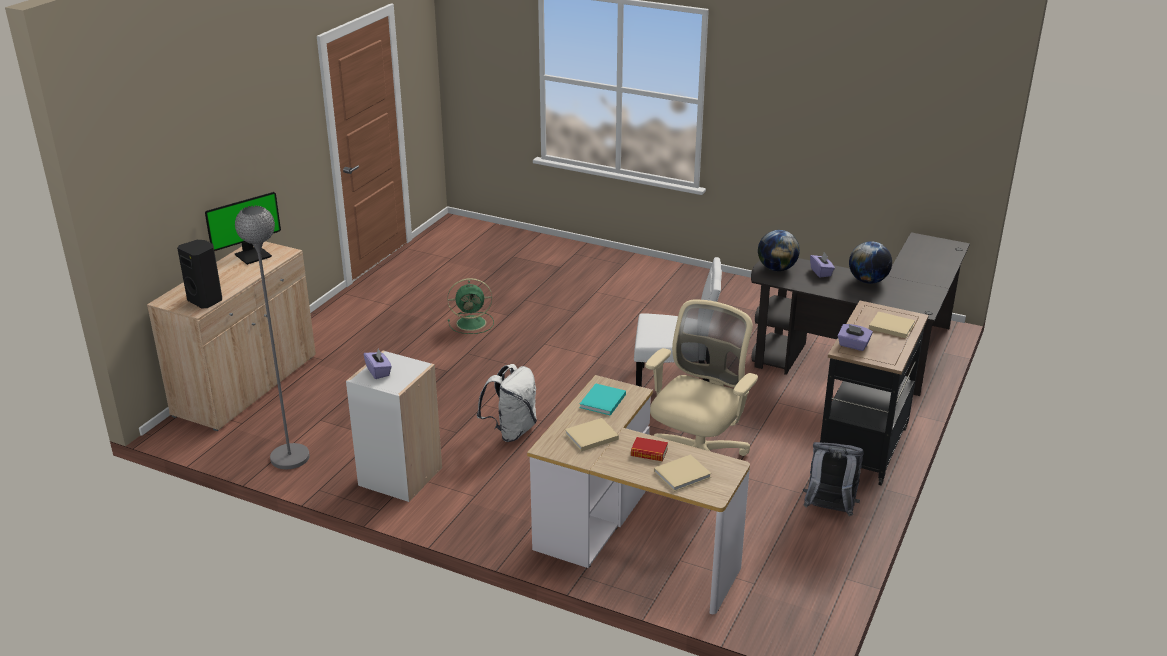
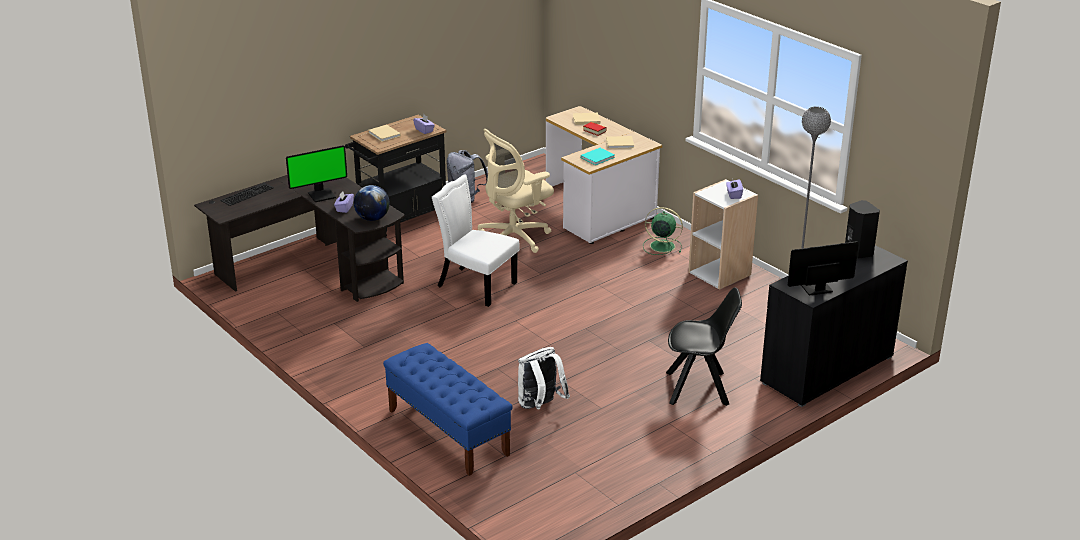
camera: 155 degrees left, 0 degrees up
(246, 385) = (827, 369): beige cabinet -> black cabinet
(375, 338) = (699, 389): none -> black chair
(472, 323) = (600, 381): green fan -> green fan (661, 246)
(511, 431) = (625, 283): white backpack -> white backpack (540, 406)
(571, 260) = (447, 432): none -> blue bench
(868, 281) = (321, 195): globe -> monitor
(943, 264) = (247, 193): none -> keyboard

